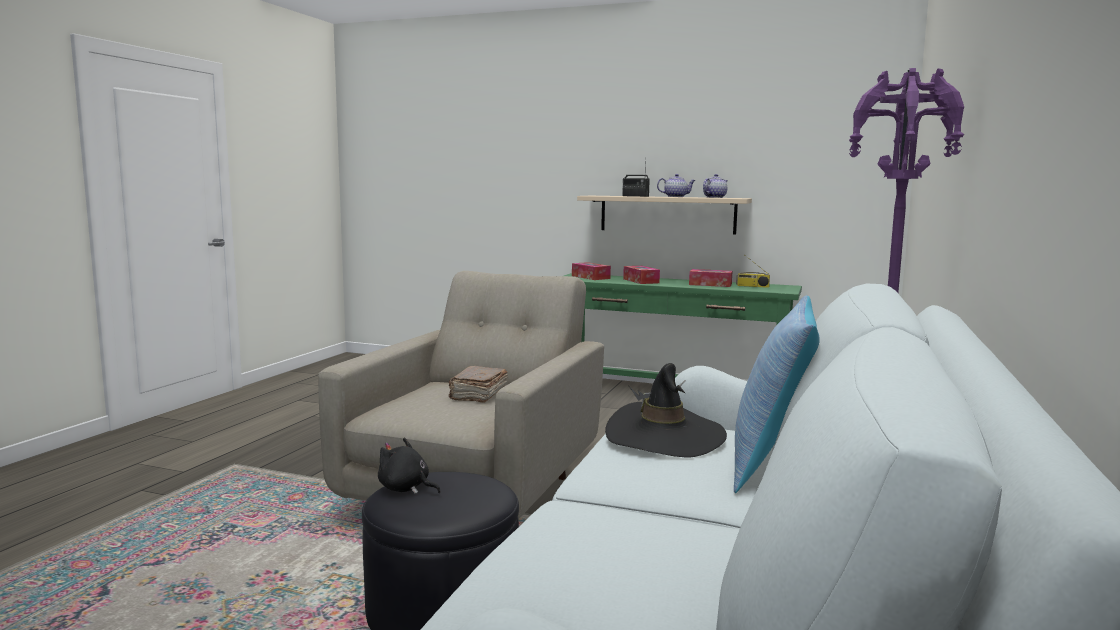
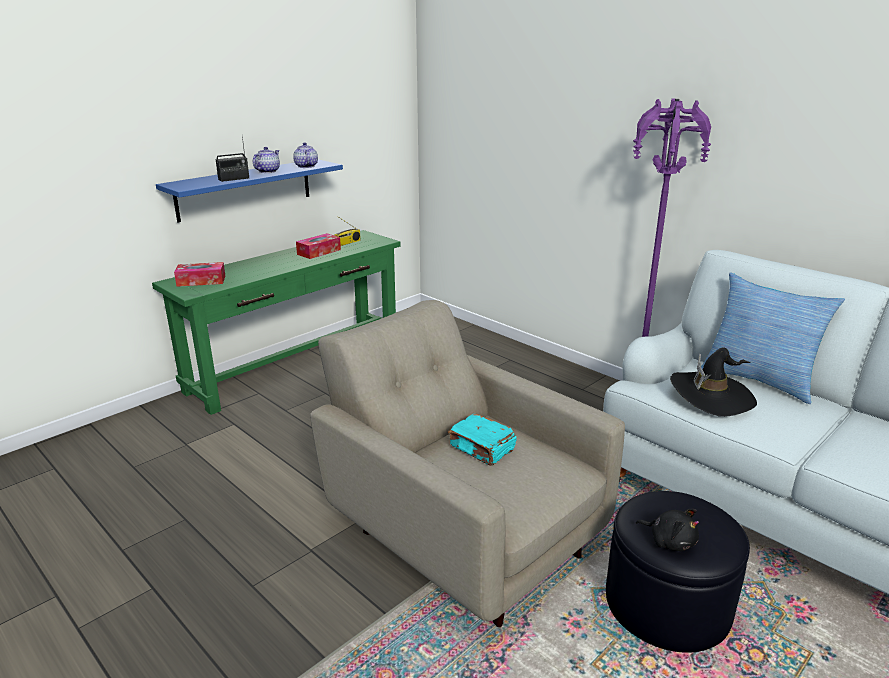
camera: 65 degrees left, 15 degrees up
(406, 488) = (670, 541): black plush toy -> black plush toy turned 105 degrees counterclockwise
(478, 394) = (482, 449): brown book -> turquoise book
(641, 281) = (260, 268): tissue box -> none
(667, 214) = (245, 189): beige shelf -> blue shelf

